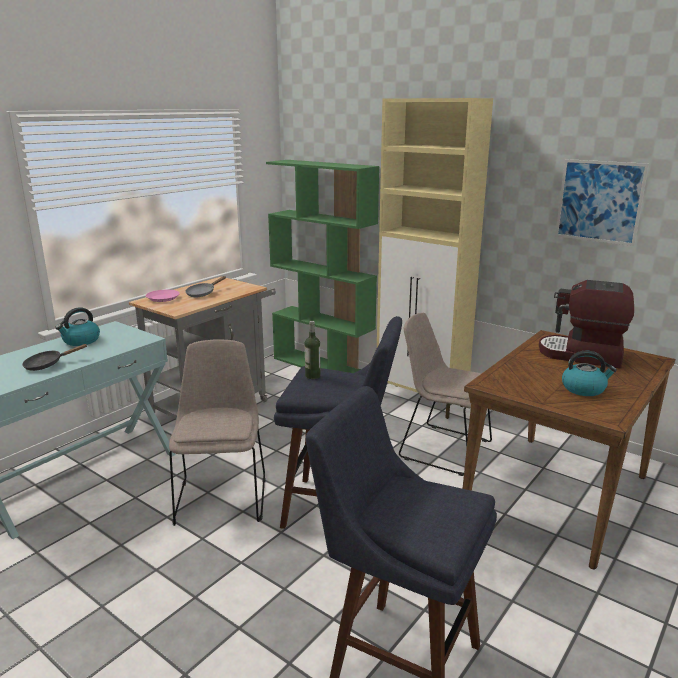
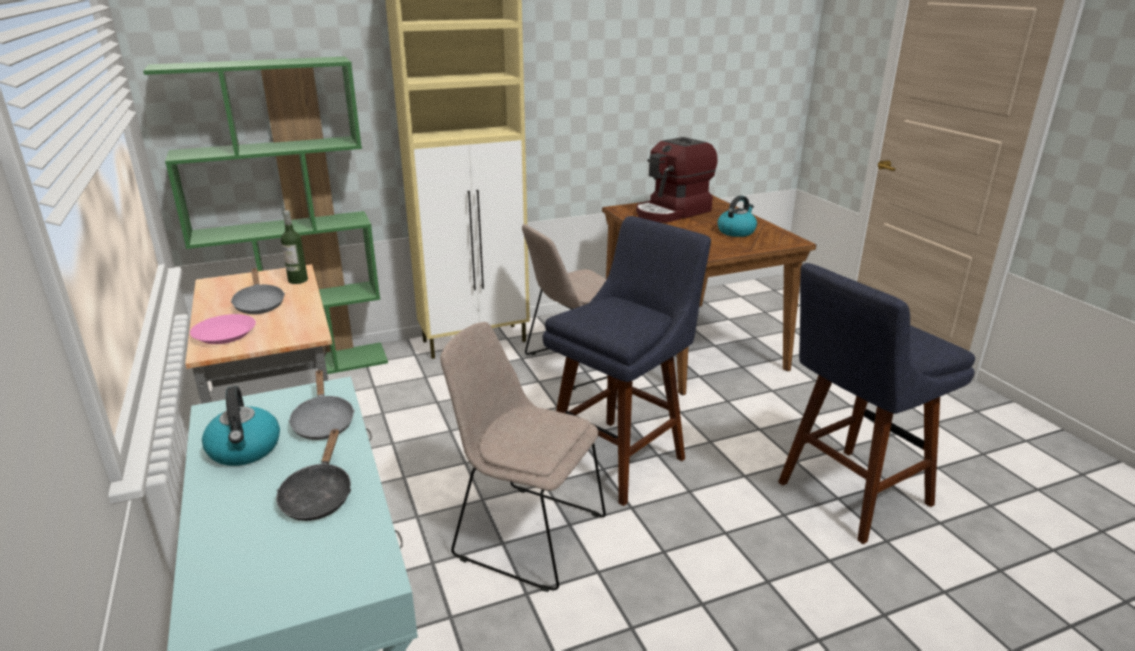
camera: 60 degrees left, 5 degrees up
(113, 346) = (323, 422): none -> grey frying pan
(312, 376) = (593, 317): bottle -> bottle (298, 280)
(599, 201) = (617, 66): picture -> none

